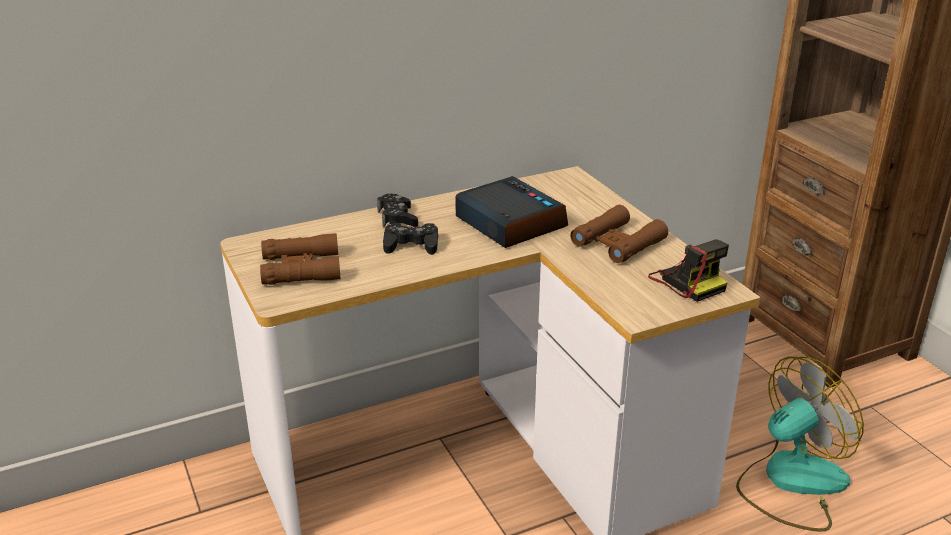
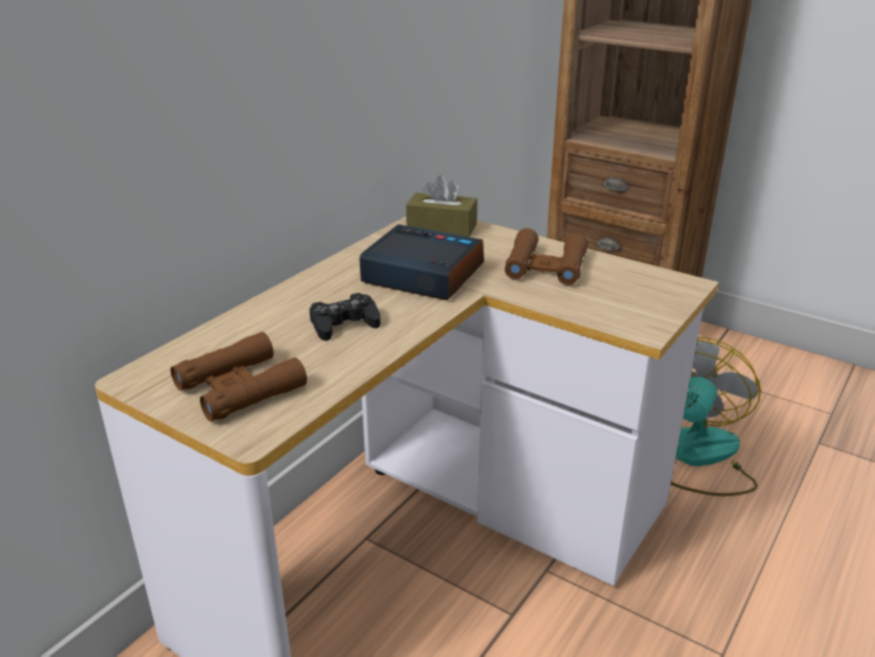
camera: 30 degrees left, 0 degrees up
(397, 218) = (296, 299): black game controller -> none
(570, 188) = (441, 227): none -> brown tissue box
(687, 281) = (646, 285): camera -> none

